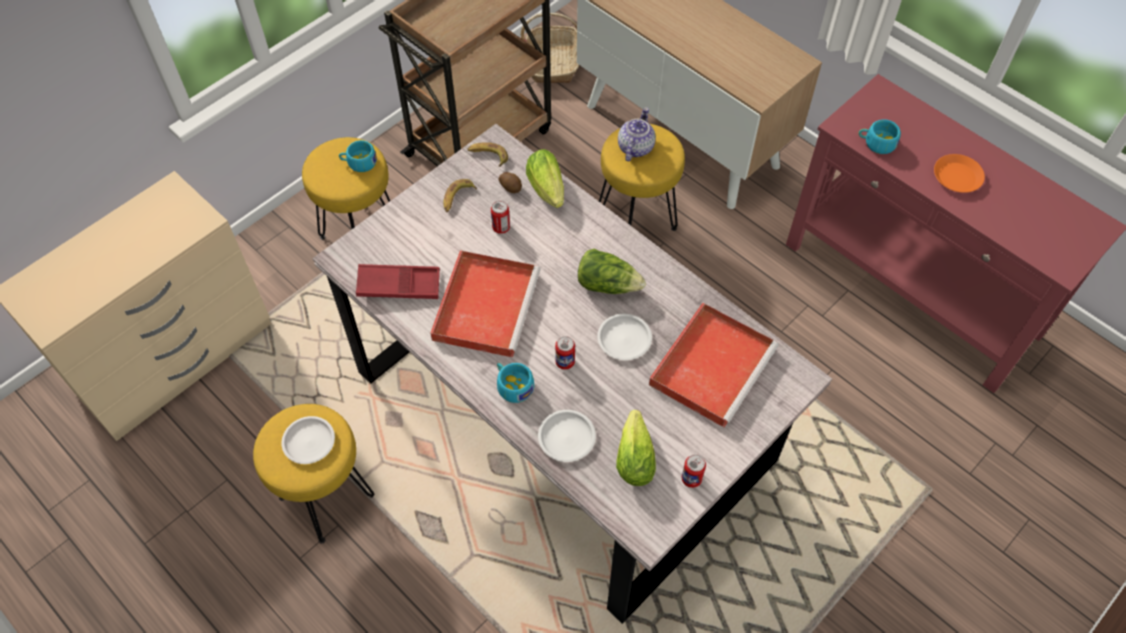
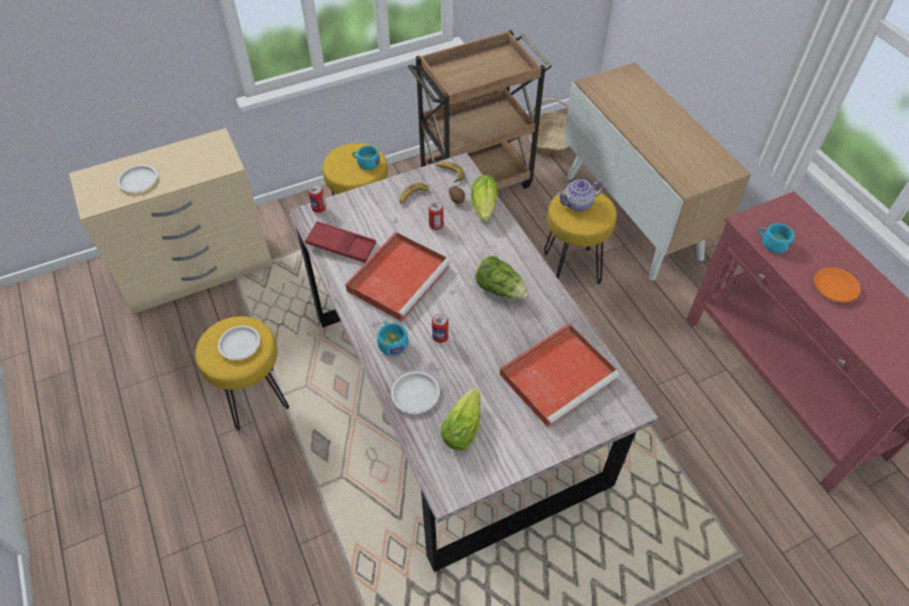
camera: 20 degrees right, 5 degrees down
(624, 339) = (494, 333): white plate -> white plate (138, 180)
(635, 147) = (577, 204): teapot -> teapot turned 150 degrees counterclockwise
(691, 479) = (502, 459): can -> can (319, 208)

